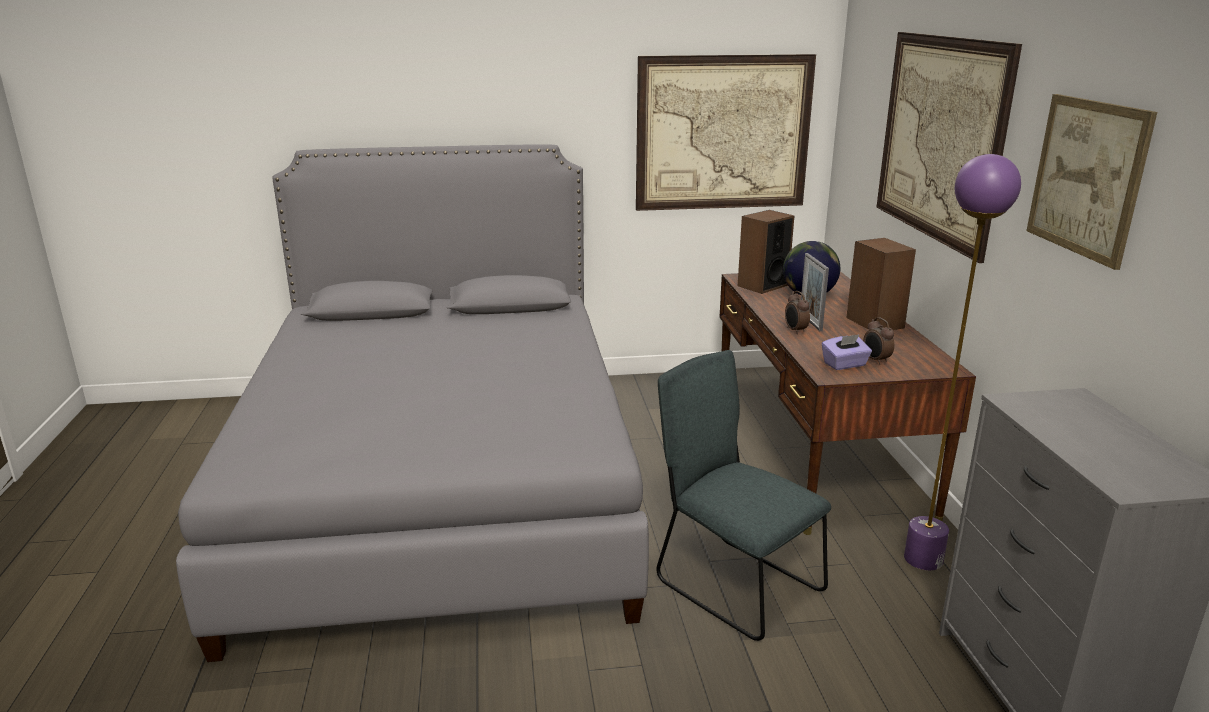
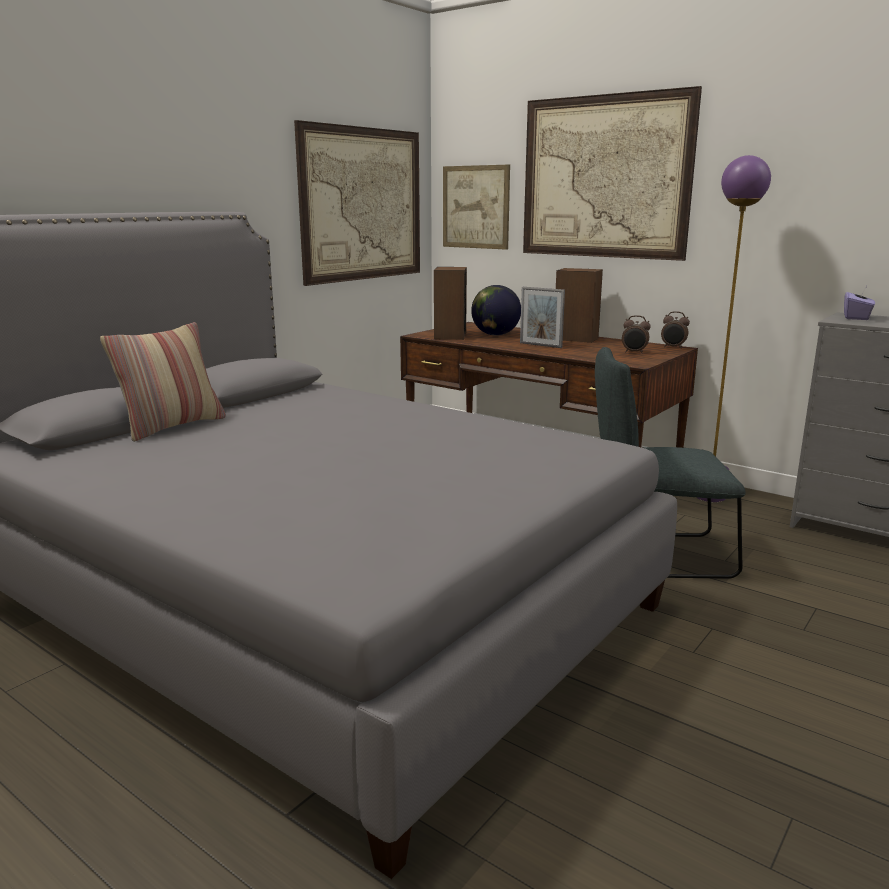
camera: 45 degrees left, 5 degrees down
(406, 321) = (172, 426): none -> pillow
(795, 330) = (547, 350): alarm clock -> alarm clock (673, 347)
(845, 365) = (627, 358): purple tissue box -> purple tissue box (856, 318)
(1087, 178) = (799, 168): picture -> picture (476, 207)

